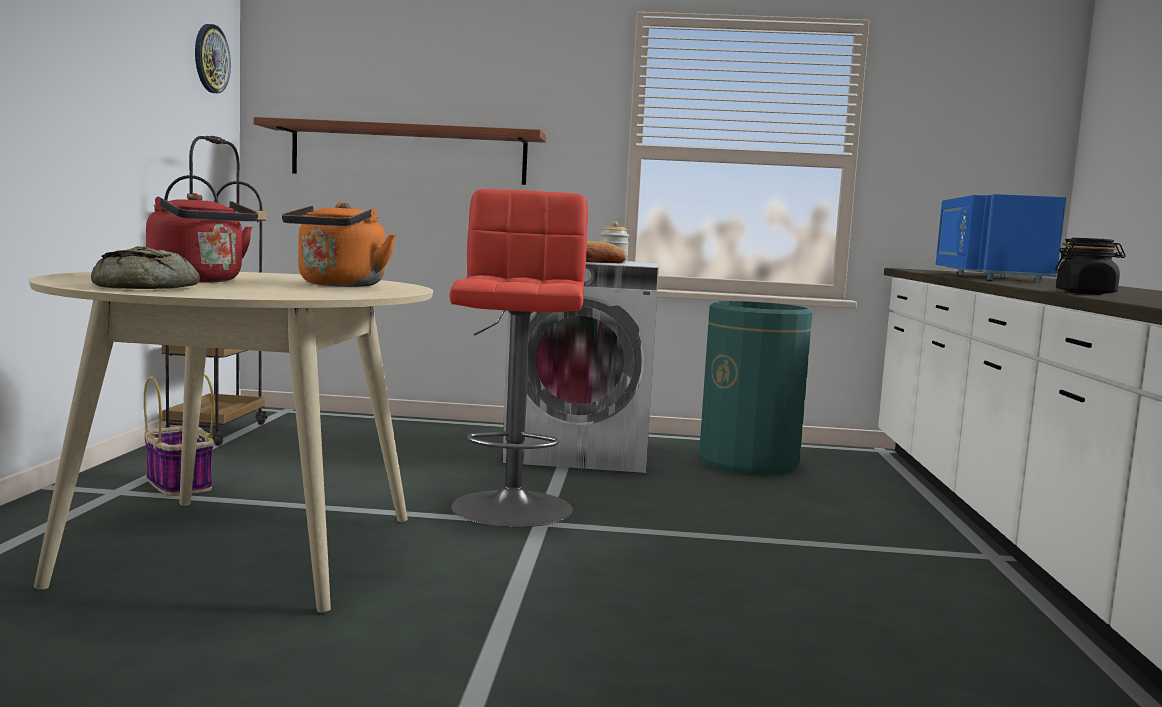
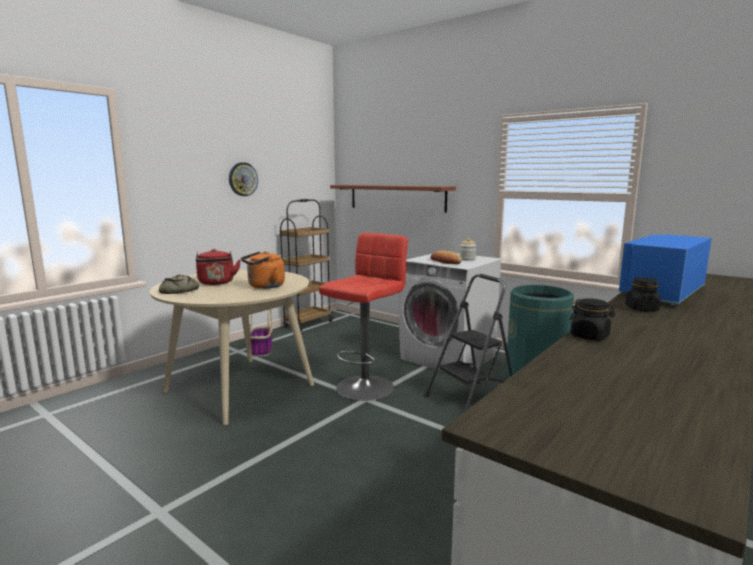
camera: 35 degrees right, 5 degrees up
(210, 58) = (313, 161): wall clock -> wall clock (243, 179)
(708, 497) = (473, 399): none -> black step ladder
(1027, 283) = (641, 309): none -> black jar

